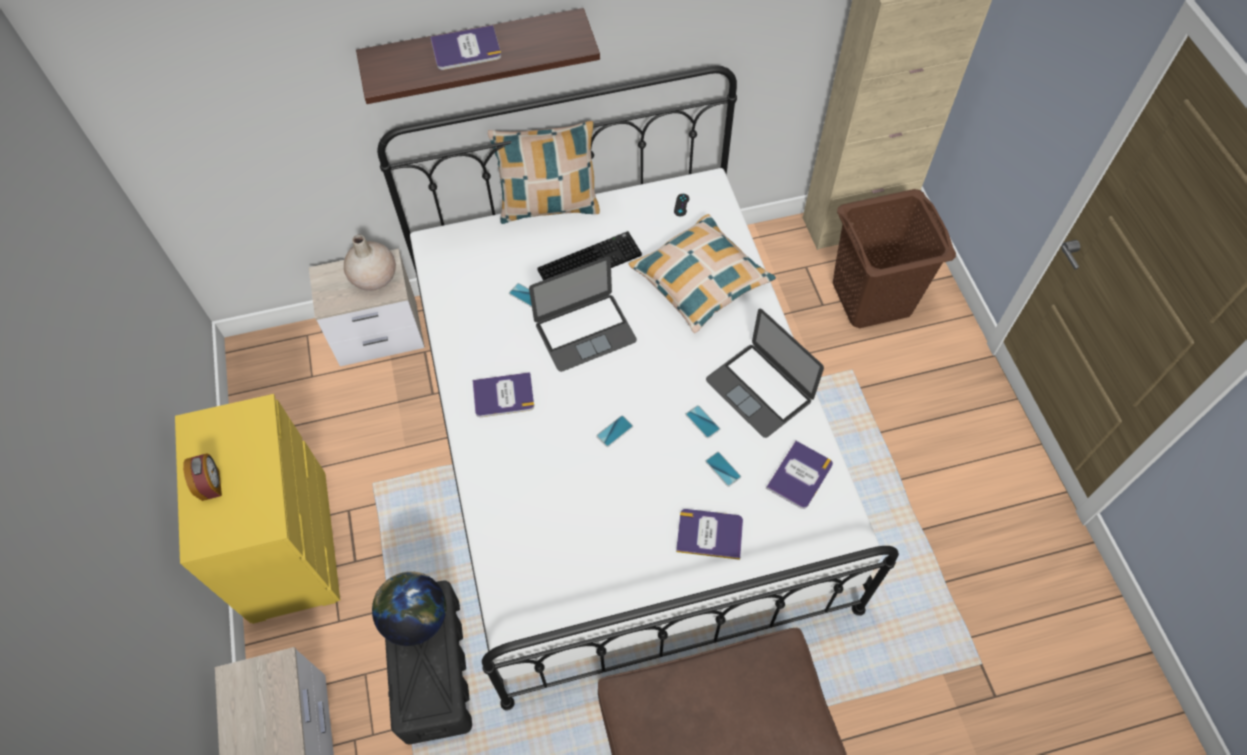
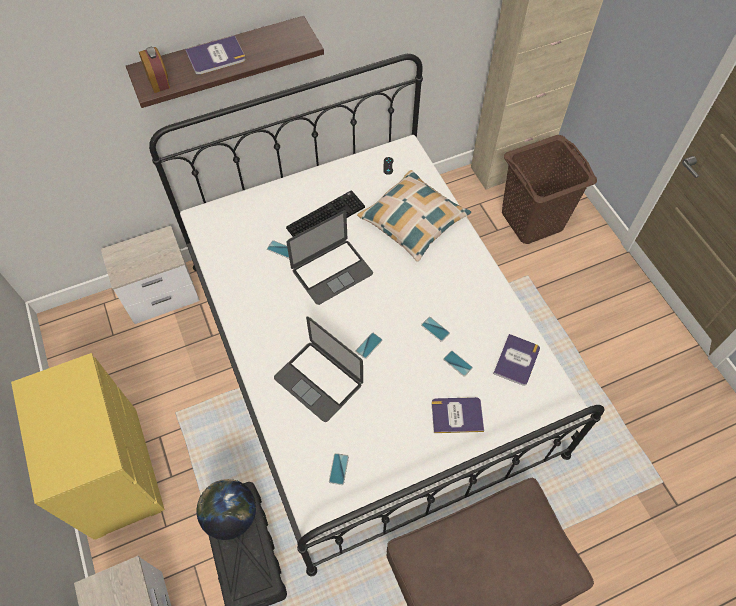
camera: 10 degrees left, 0 degrees up
(211, 485) = (51, 434): alarm clock -> alarm clock (159, 82)
(373, 277) = (154, 250): beige vase -> none
(503, 395) = (276, 329): book -> none
(549, 206) = (286, 178): pillow -> none
(549, 578) = (339, 469): none -> phone
(759, 390) = (473, 298): laptop -> laptop (318, 380)

